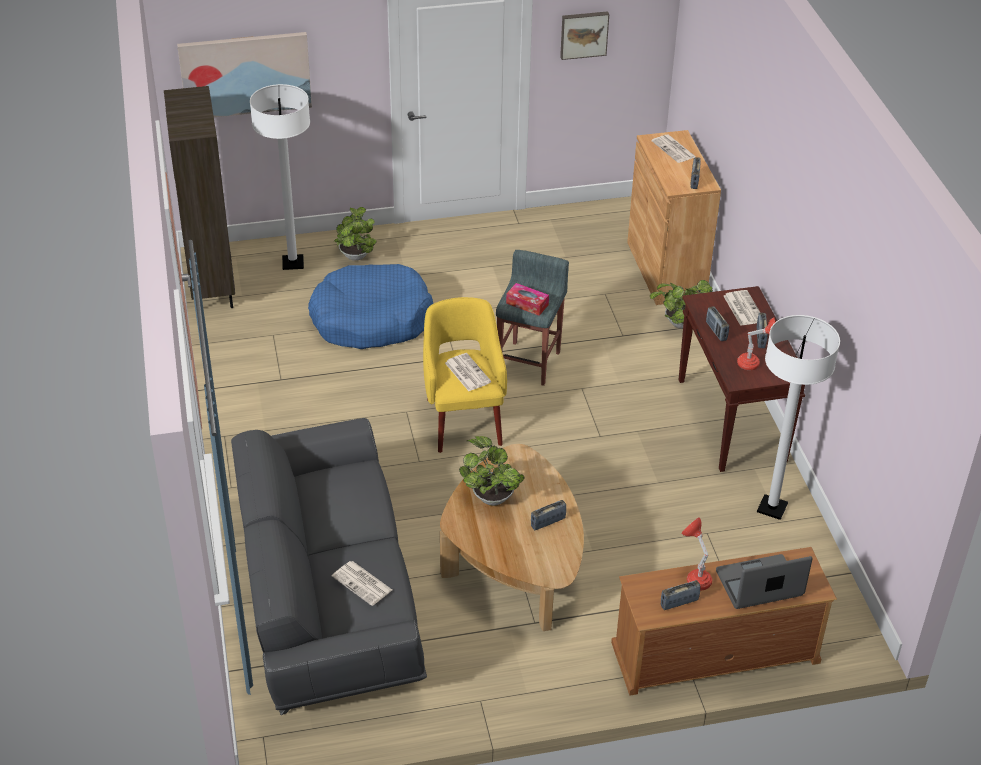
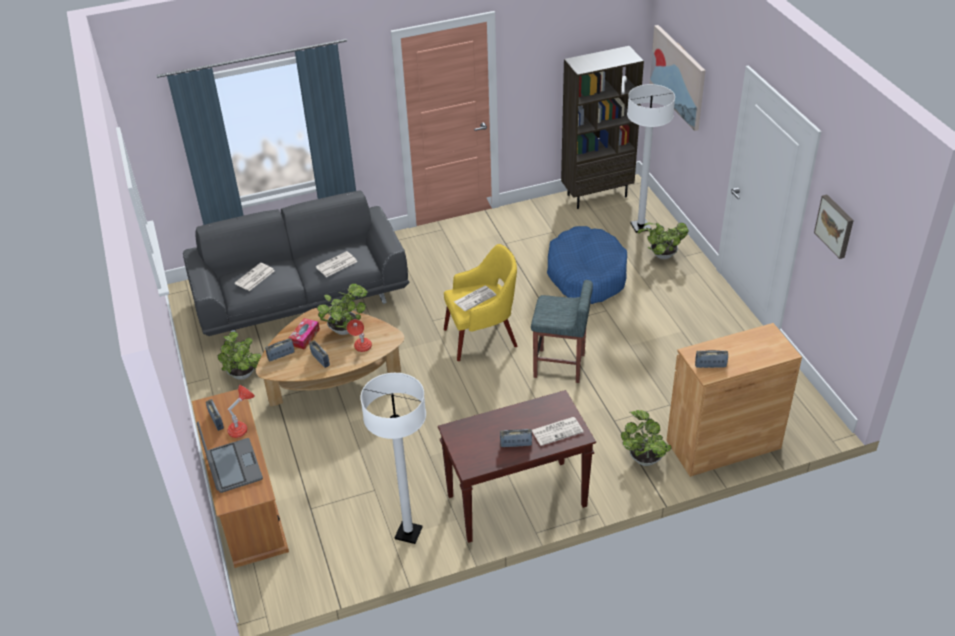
camera: 85 degrees right, 0 degrees up
(484, 659) = (243, 376): none -> potted plant
(527, 304) = (548, 310): tissue box -> tissue box (305, 337)
(674, 149) = (759, 349): newspaper -> newspaper (336, 265)
(716, 331) = (518, 414): radio -> radio (281, 355)
(755, 364) = (477, 441): red table lamp -> red table lamp (362, 350)

